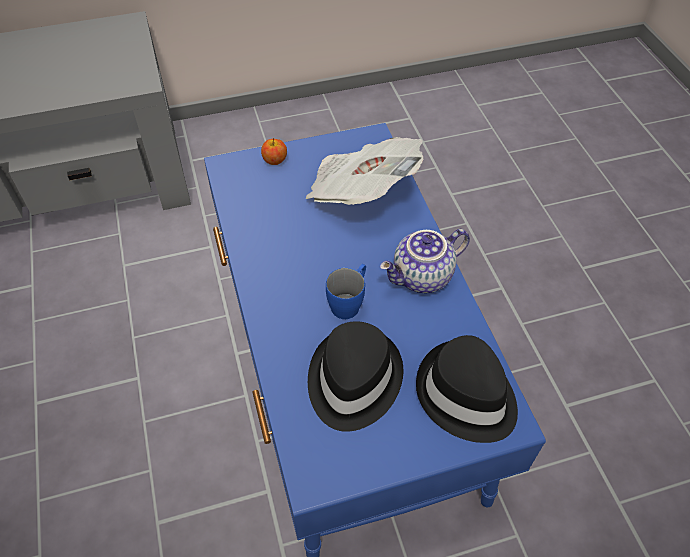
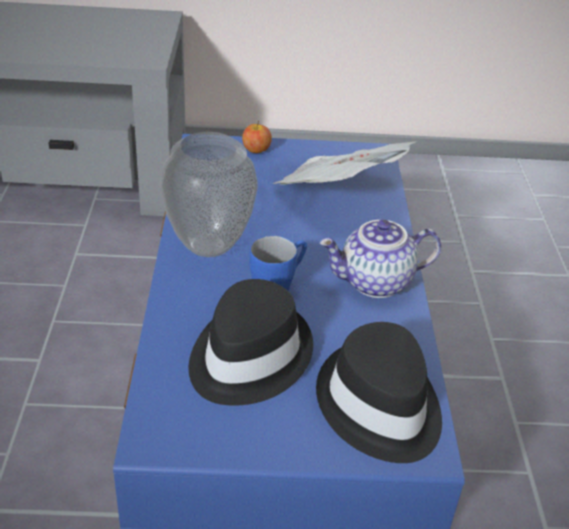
camera: 15 degrees right, 15 degrees down
(277, 277) = (208, 245): none -> vase

